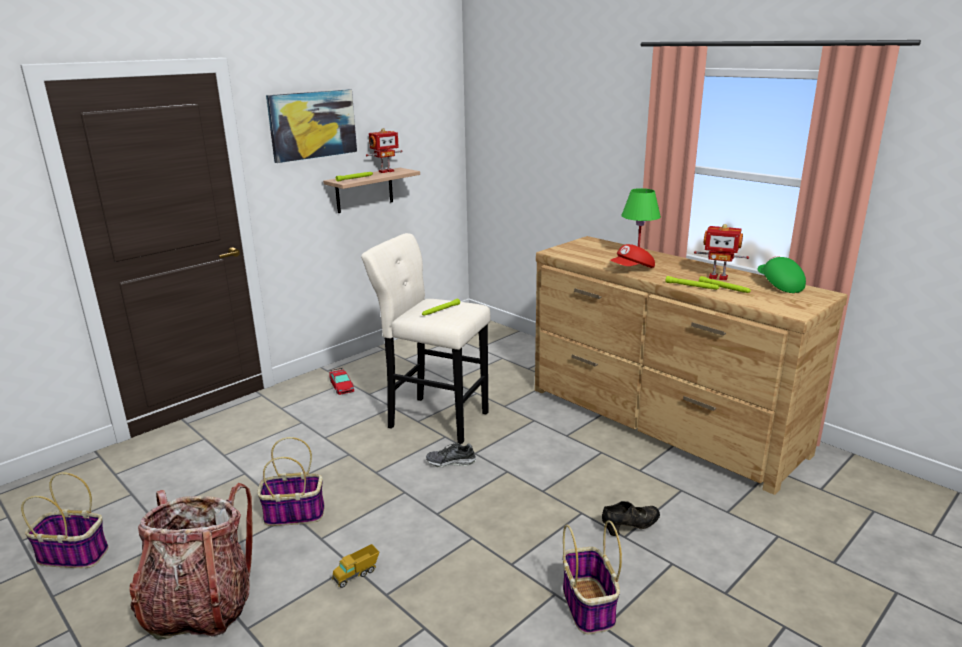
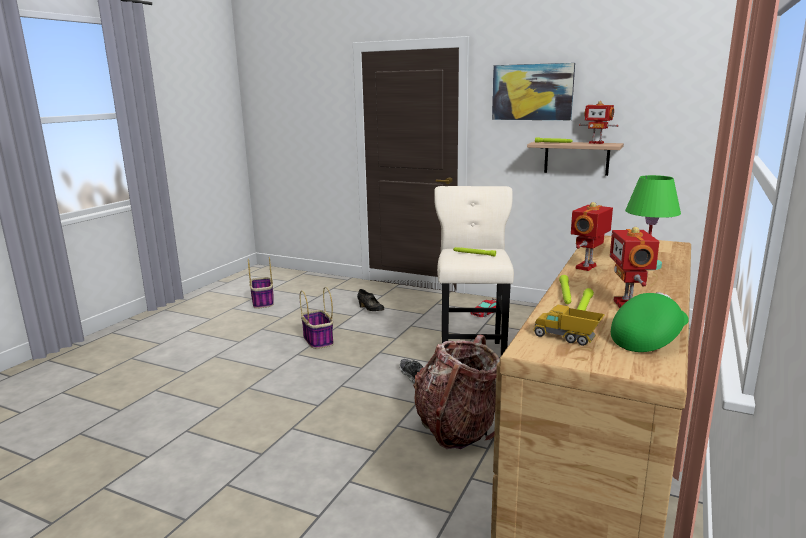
camera: 70 degrees right, 5 degrees down
(200, 607) = (229, 340): backpack -> backpack (459, 428)
(356, 574) = (265, 373): toy truck -> toy truck (567, 338)
(589, 606) = (249, 473): basket -> none
(630, 527) = (365, 483): black shoe -> black shoe (370, 310)
(632, 270) = (587, 267): red cap -> toy robot

